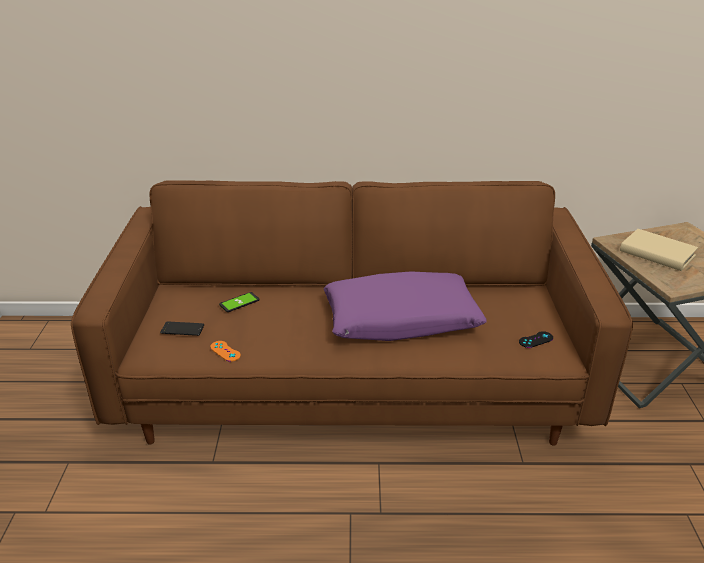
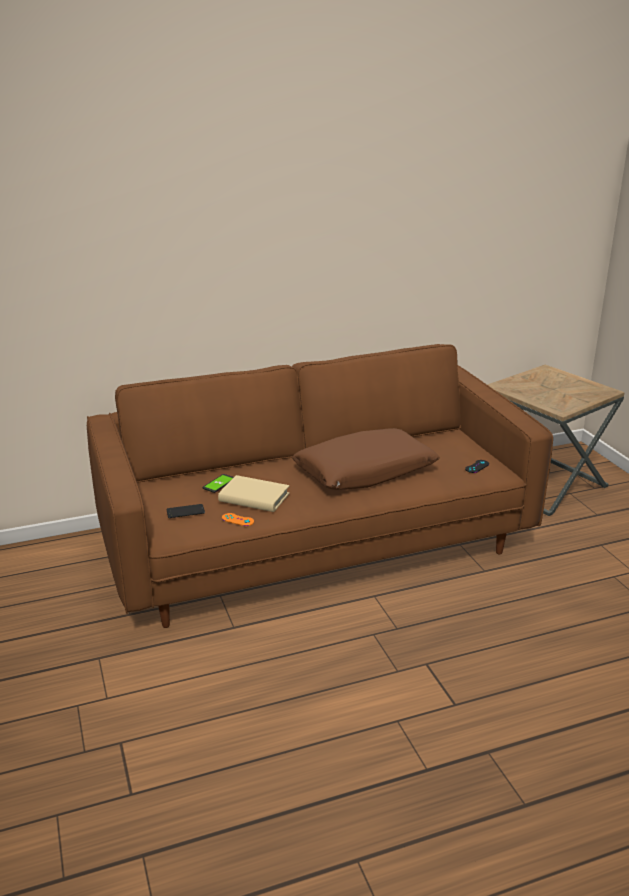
camera: 20 degrees left, 5 degrees down
(401, 320) = (365, 472): purple pillow -> brown pillow
(657, 253) = (536, 389): beige book -> beige book (254, 497)

